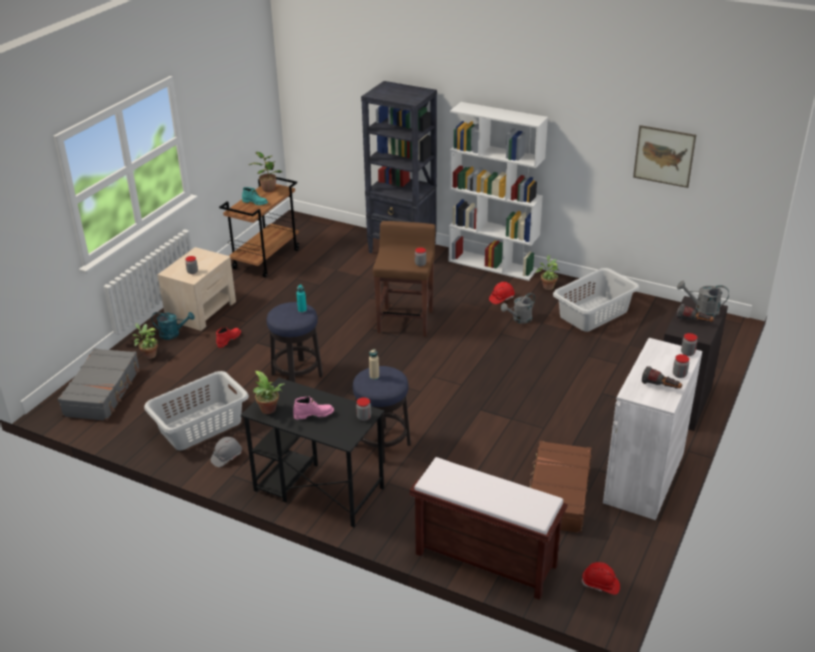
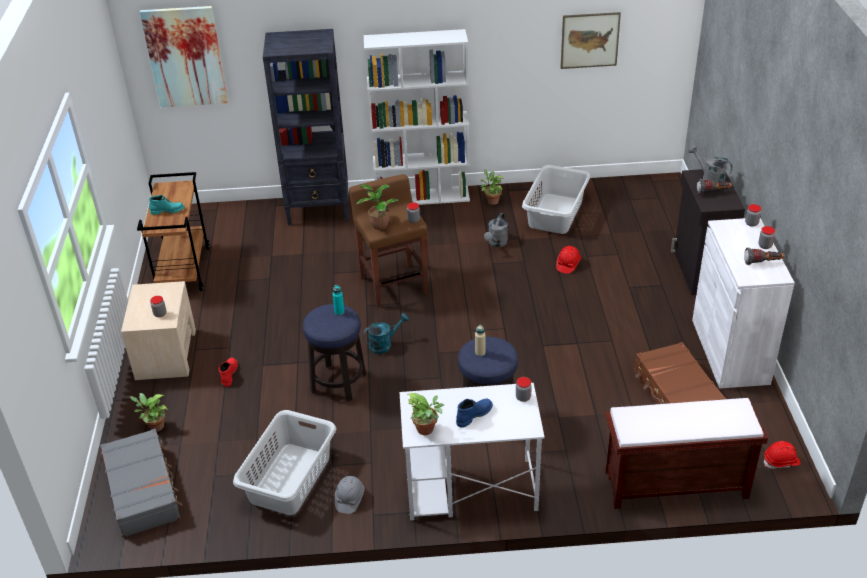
camera: 30 degrees left, 5 degrees up
(173, 334) = (160, 392): turquoise watering can -> turquoise watering can (384, 344)
(268, 189) = (165, 191): potted plant -> potted plant (378, 225)
(314, 414) = (474, 415): pink boot -> blue boot
(317, 489) = (469, 489): black desk -> white desk
(323, 87) = (185, 57): none -> picture
(501, 298) = (461, 228): red hard hat -> red hard hat (568, 264)
(702, 311) = (709, 179): grey watering can -> grey watering can turned 60 degrees clockwise

